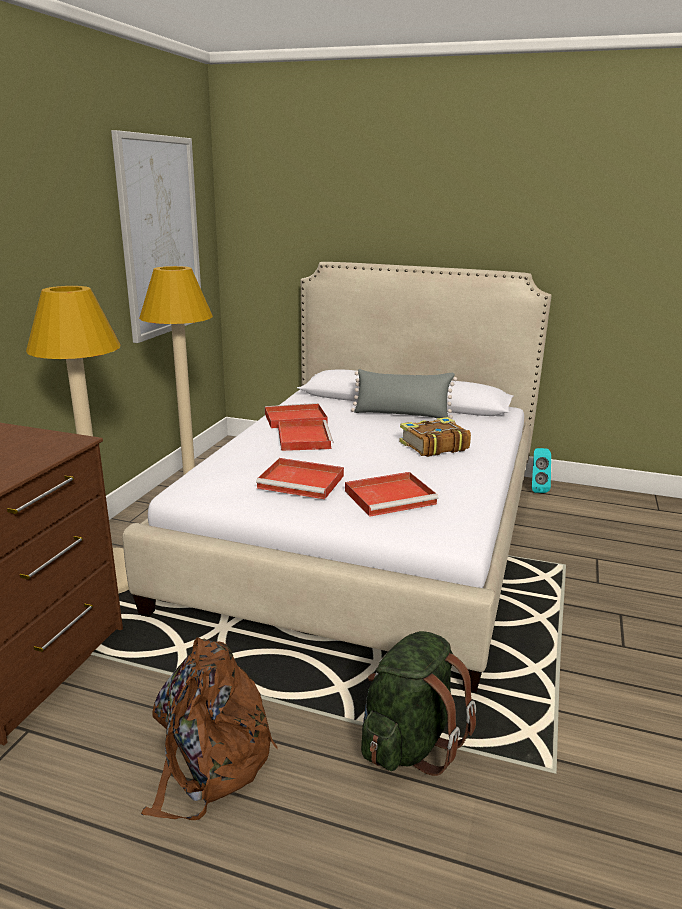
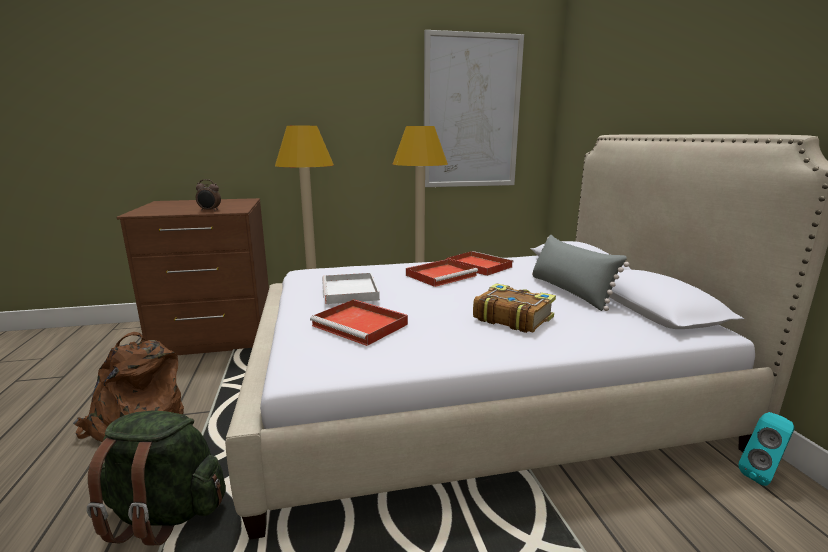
camera: 60 degrees right, 5 degrees down
(41, 455) = (209, 211): none -> alarm clock
(303, 482) = (351, 292): red tray -> white tray

